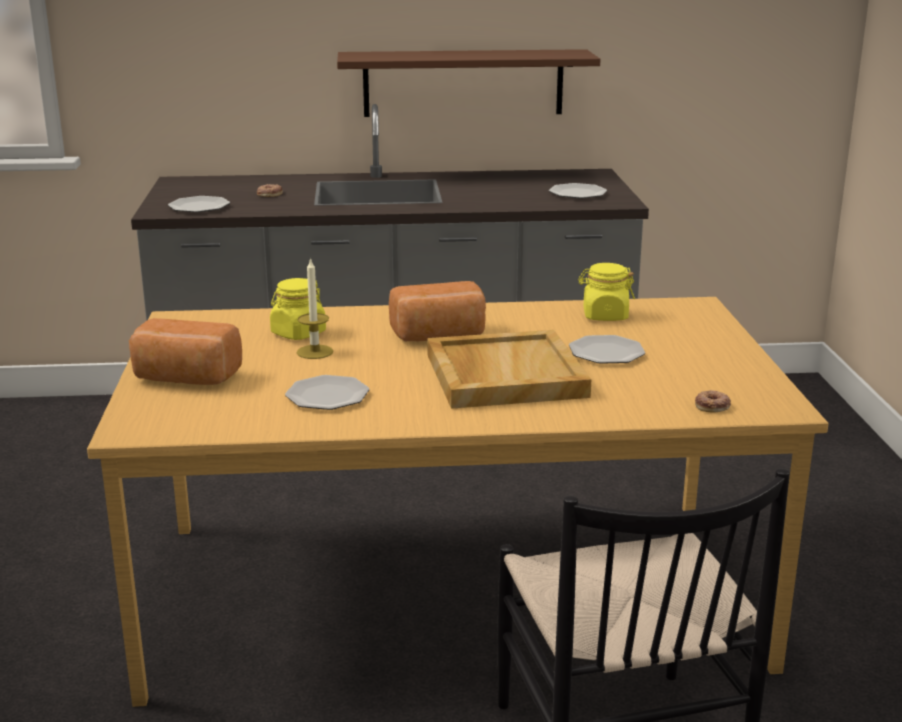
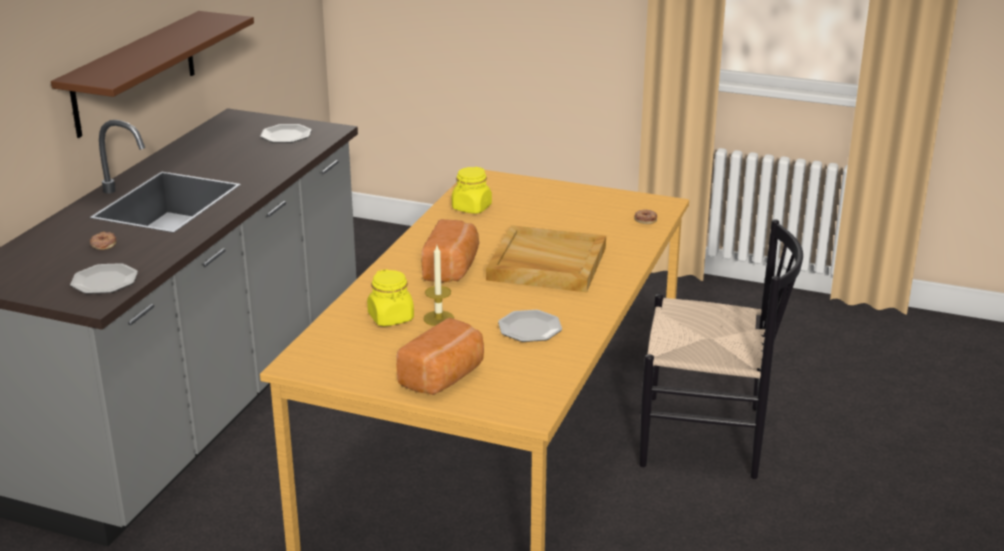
camera: 65 degrees left, 5 degrees up
(606, 353) = (538, 225): plate -> none

